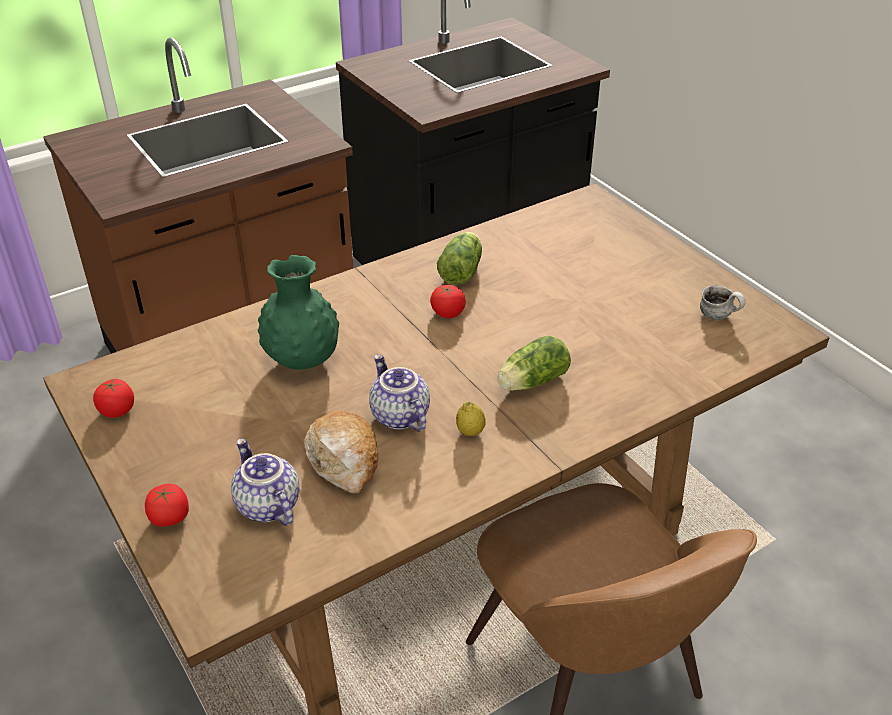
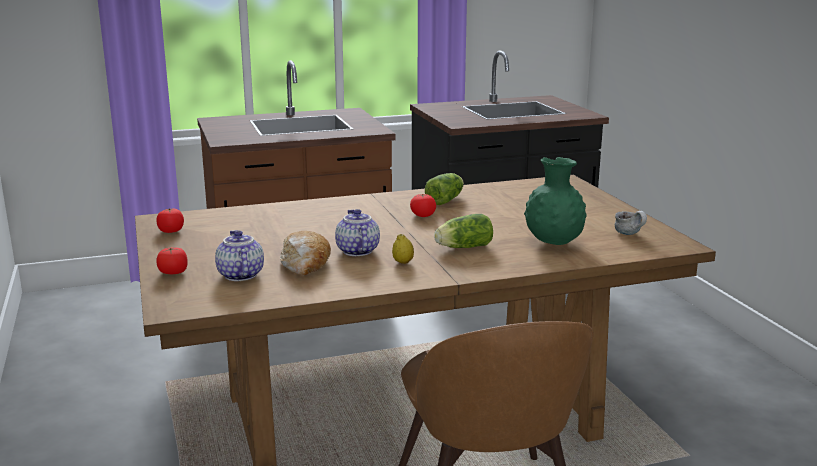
camera: 15 degrees right, 20 degrees down
(302, 360) = (306, 224): green vase -> green vase (553, 242)

